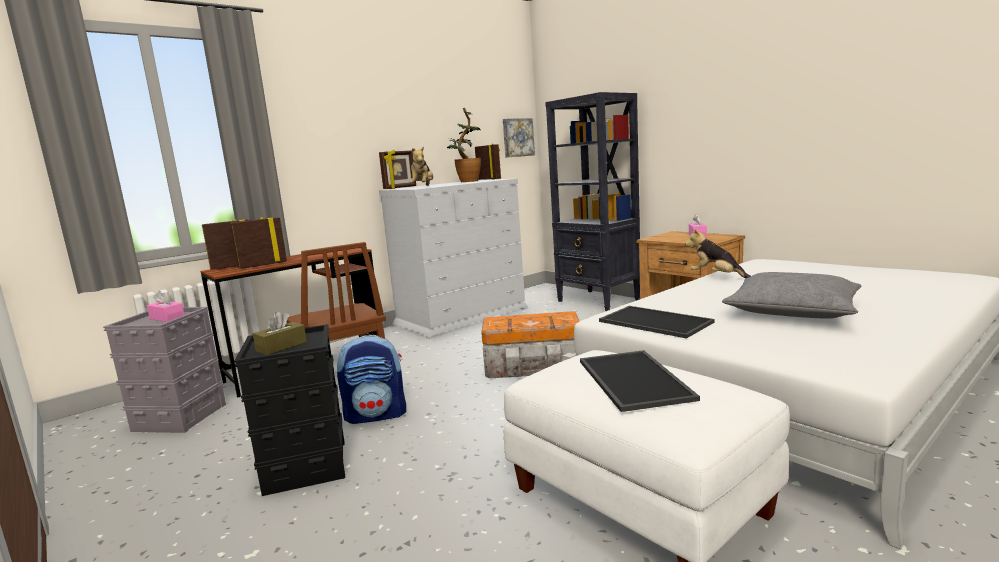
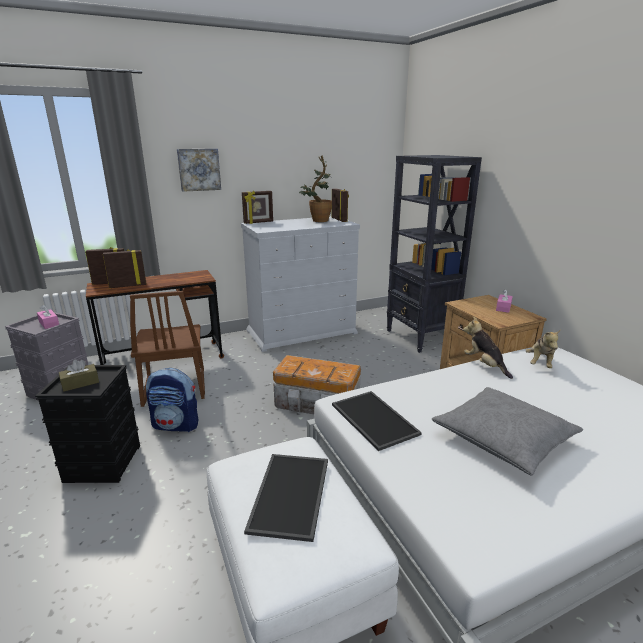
camera: 15 degrees right, 10 degrees up
(423, 187) = (272, 227): plush toy -> plush toy (540, 363)
(517, 137) = (380, 178): picture -> picture (199, 169)

